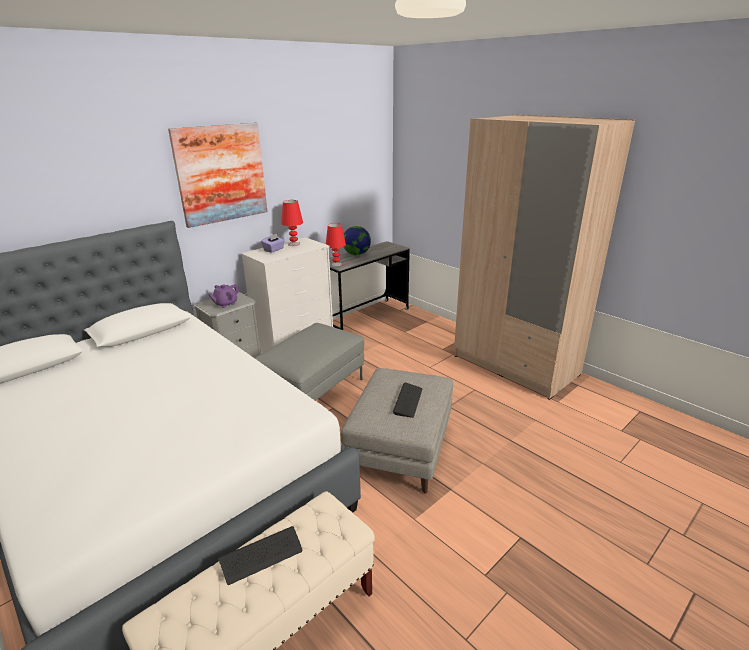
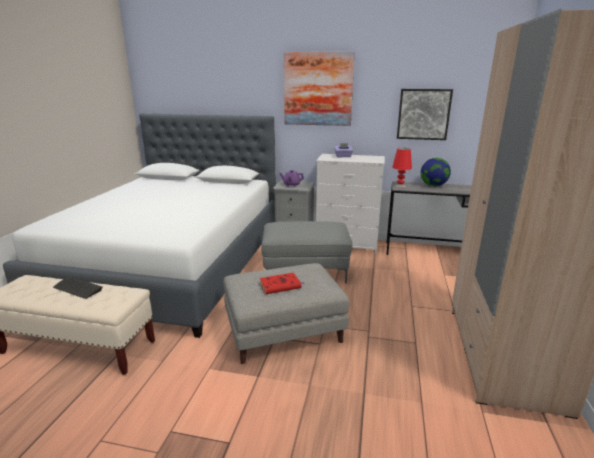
camera: 55 degrees right, 5 degrees down
(294, 244) = (364, 157): red table lamp -> none
(330, 184) = (423, 114): none -> picture
(408, 401) = (281, 285): keyboard -> red book

